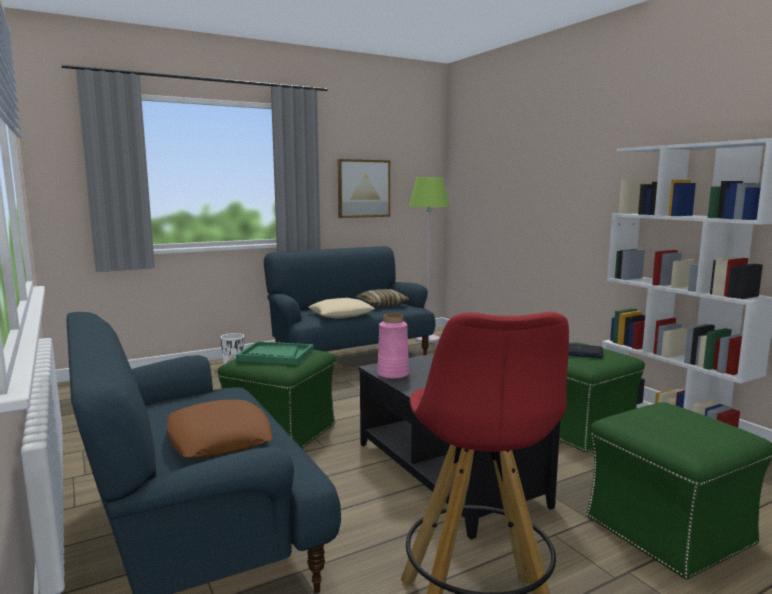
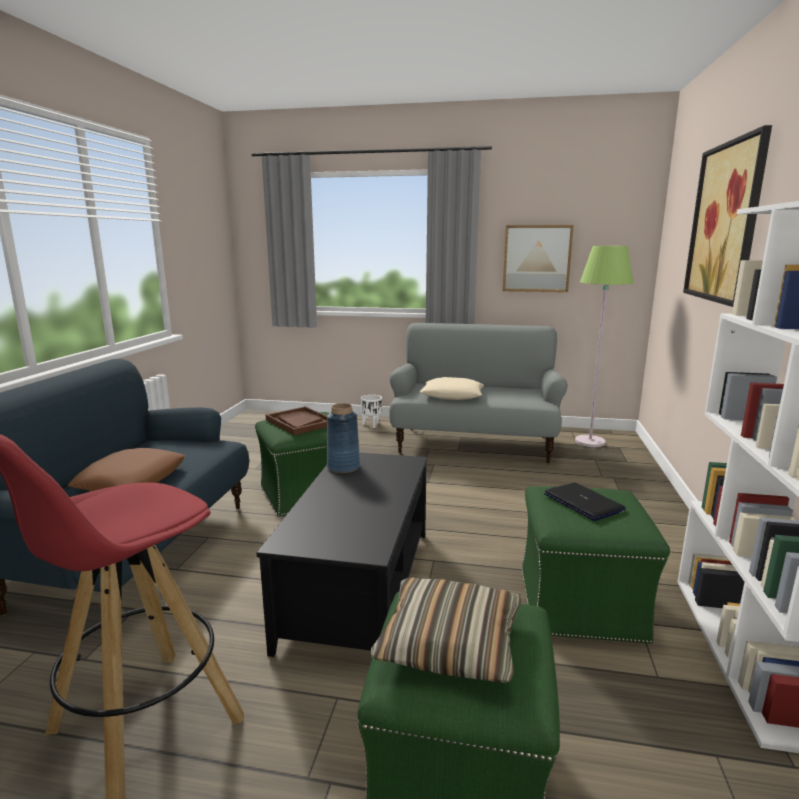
camera: 40 degrees right, 5 degrees up
(275, 355) = (300, 422): green tray -> brown tray
(350, 359) = (474, 443): blue sofa -> grey sofa
(381, 305) = (514, 392): pillow -> pillow (449, 643)
(392, 374) = (343, 467): pink vase -> blue vase
(542, 159) = (725, 222): none -> picture

